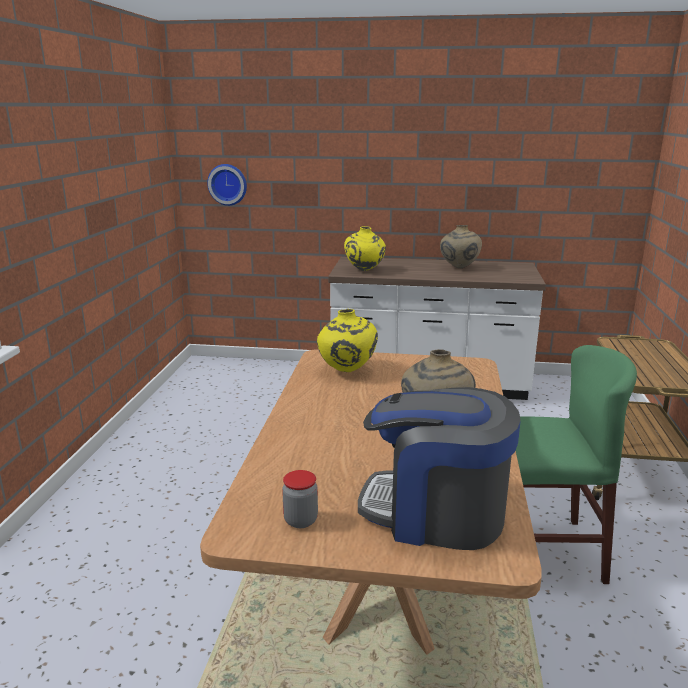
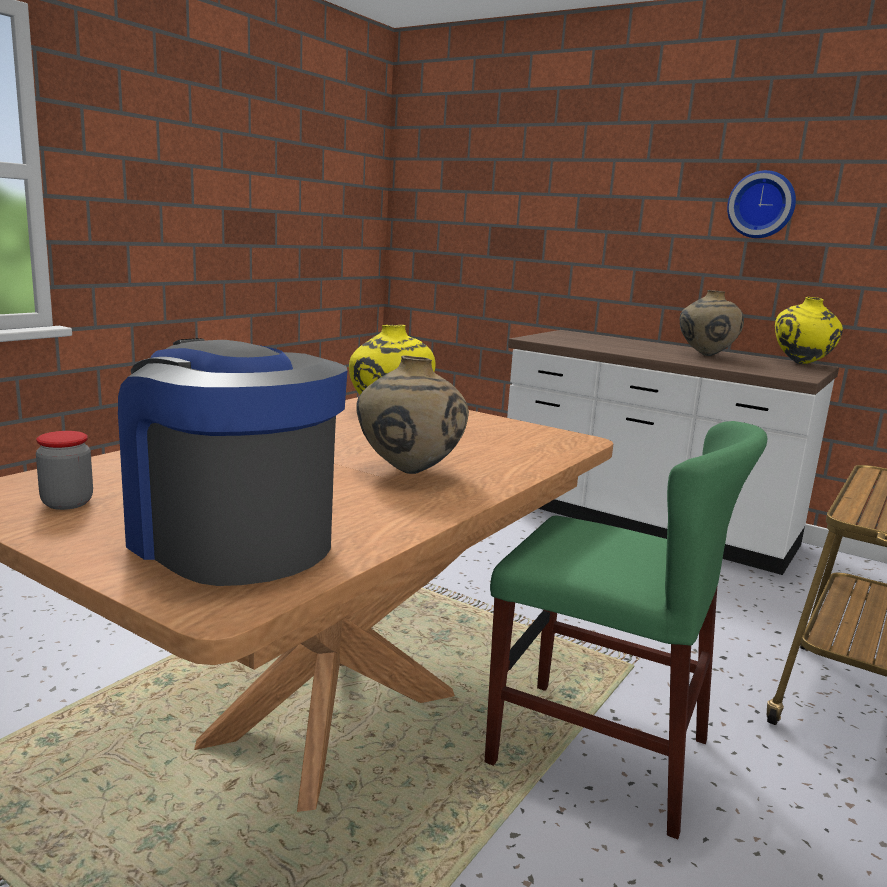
camera: 25 degrees right, 5 degrees down
(228, 184) = (441, 226): wall clock -> wall clock (762, 205)
(364, 270) = (565, 341): yellow vase -> yellow vase (801, 364)

